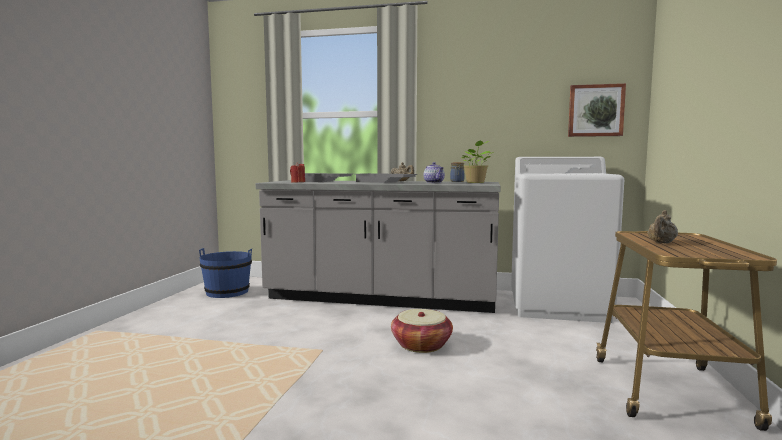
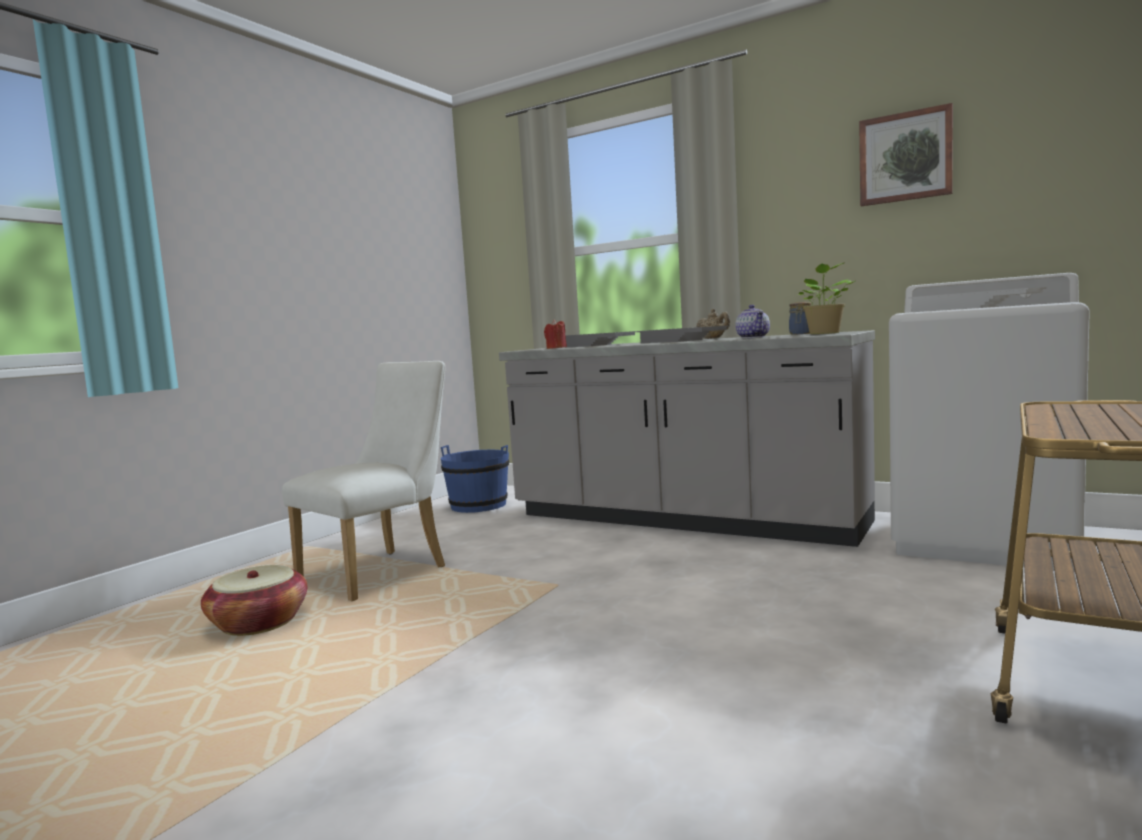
camera: 20 degrees right, 0 degrees up
(177, 348) = (382, 571): none -> white chair
(421, 345) = (705, 587): basket -> basket (259, 623)
(595, 110) = (1060, 190): picture -> picture (905, 157)
(661, 243) = (1078, 419): beige teapot -> none

